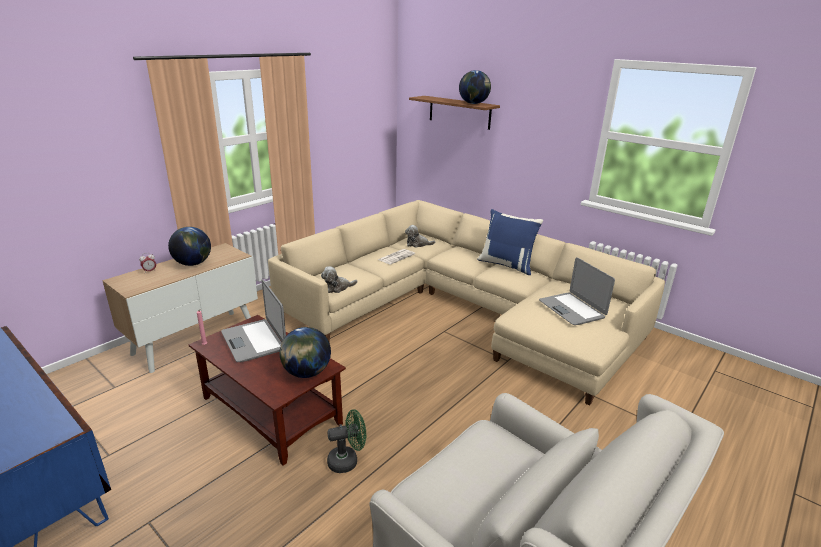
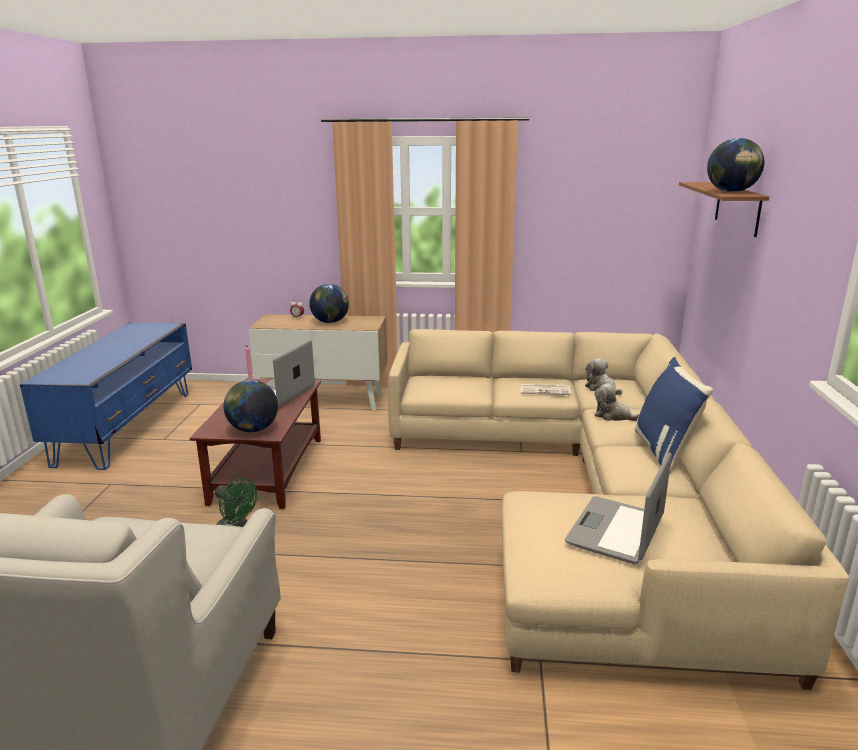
camera: 55 degrees right, 5 degrees down
(337, 288) = (428, 391): plush toy -> plush toy (613, 416)

